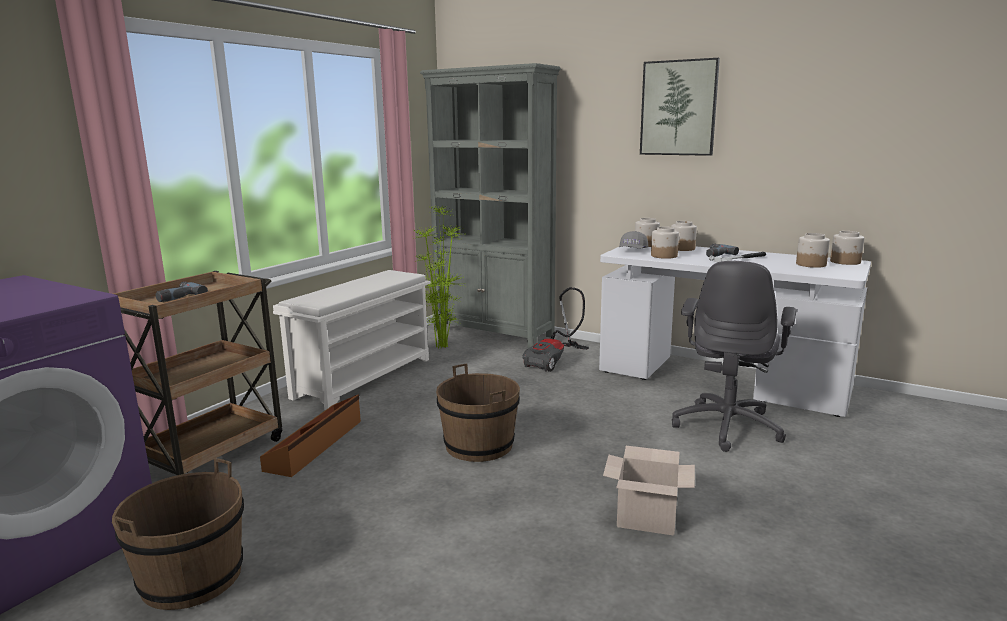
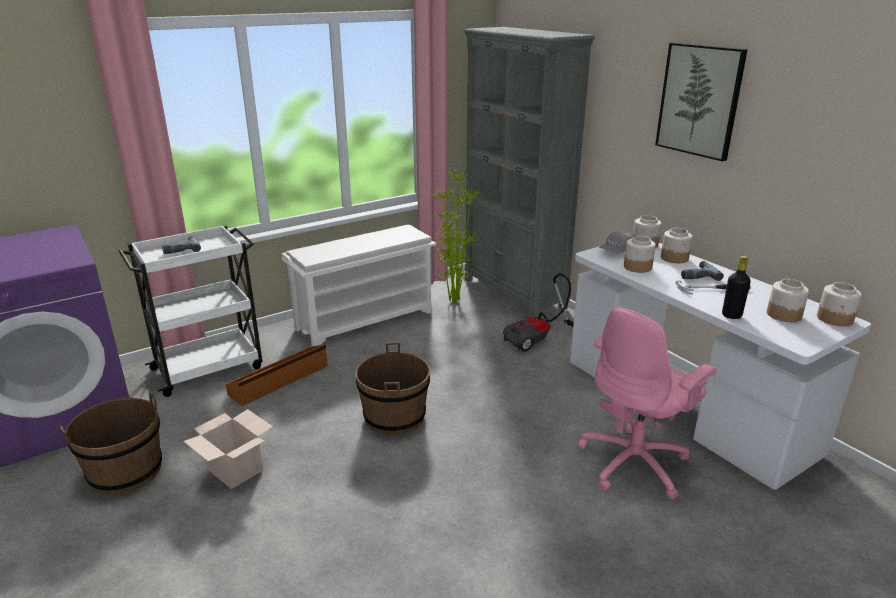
camera: 25 degrees right, 10 degrees up
(212, 453) = (209, 367): brown cart -> white cart
(648, 517) = (464, 535): cardboard box -> cardboard box (236, 469)
(728, 426) = (635, 463): grey office chair -> pink office chair
(778, 269) = (731, 315): none -> black bottle

